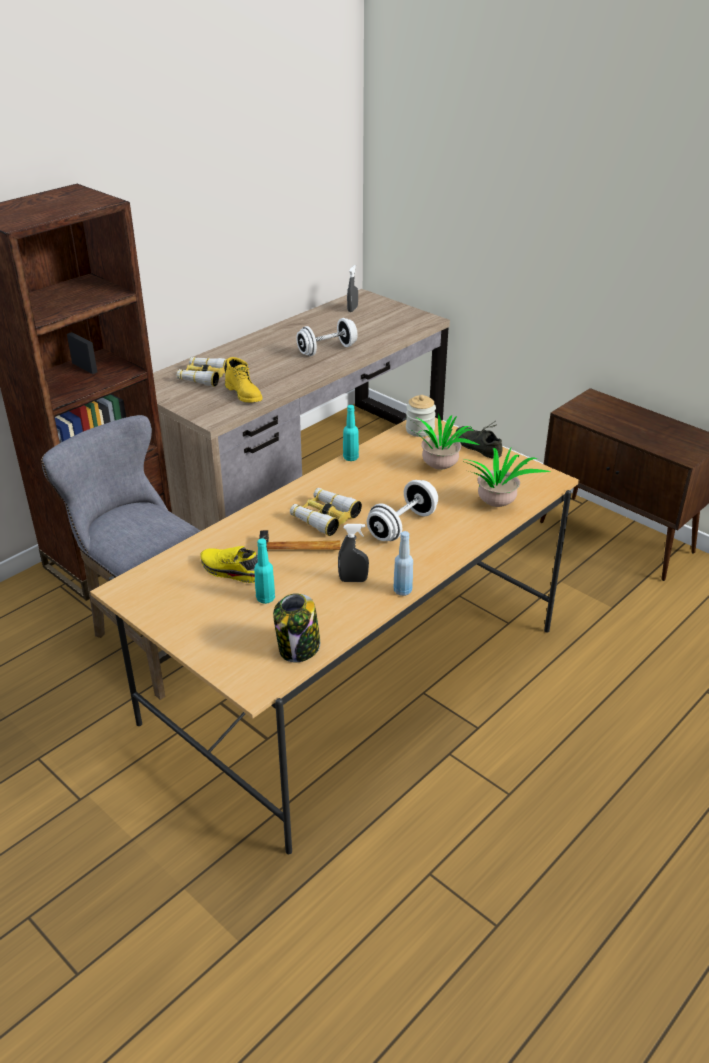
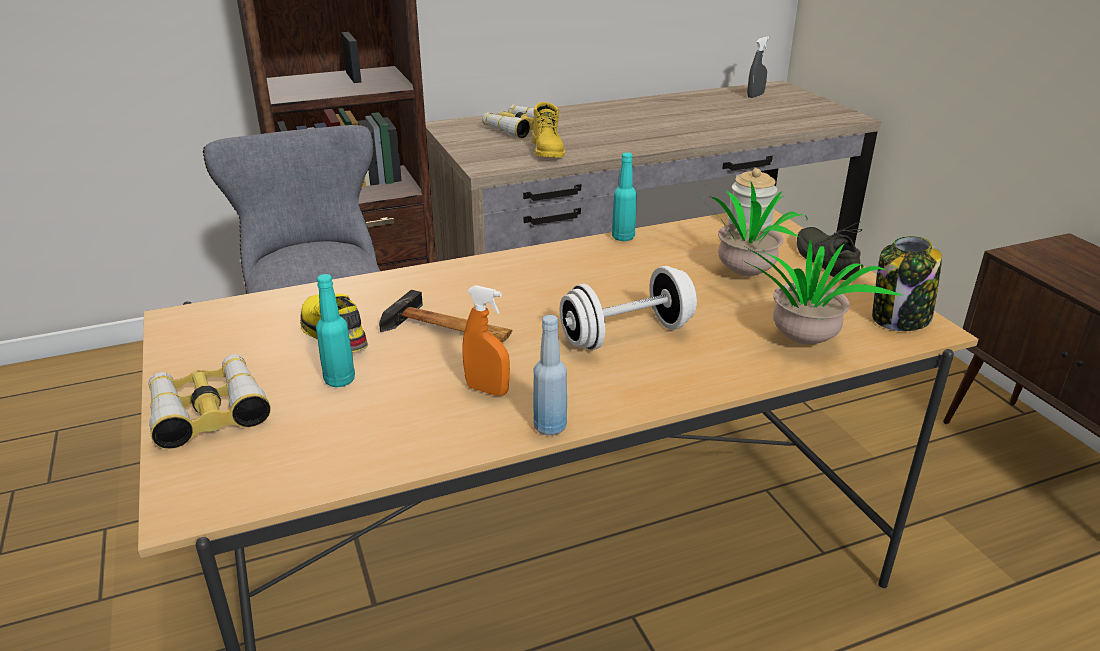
camera: 25 degrees right, 5 degrees down
(298, 648) = (311, 466): jar -> jar (900, 318)
(325, 517) = (523, 298): binoculars -> binoculars (208, 411)
(327, 350) = (690, 126): white dumbbell -> none
(353, 580) = (487, 390): grey spray bottle -> orange spray bottle

